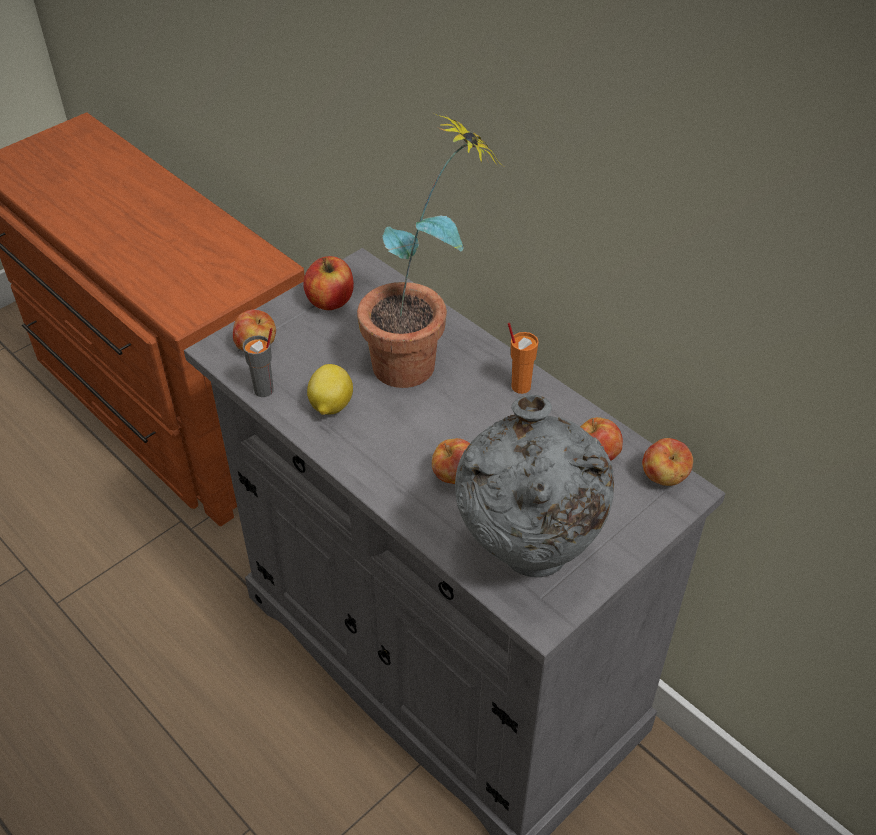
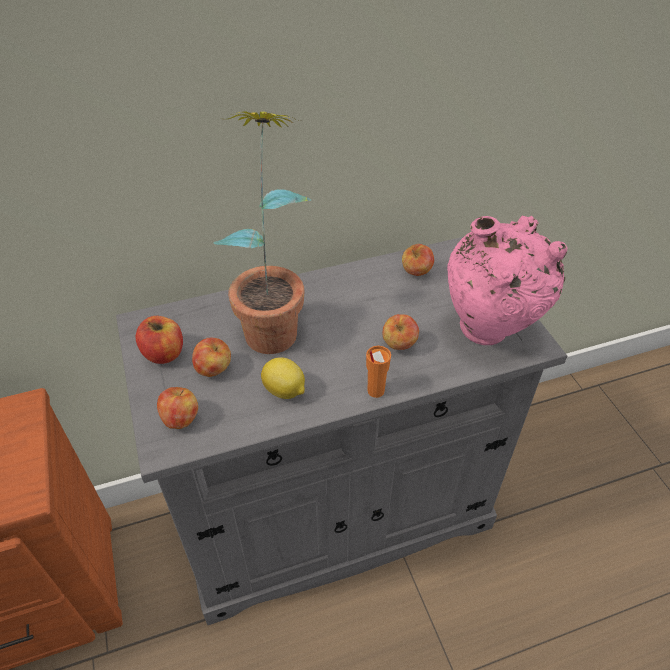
camera: 65 degrees left, 0 degrees up
(264, 390) = (238, 429): grey cup -> none
(520, 386) = (333, 283): orange cup -> orange cup (375, 391)
(527, 559) = (488, 335): grey vase -> pink vase
(663, 478) = (449, 252): apple -> apple (214, 369)

